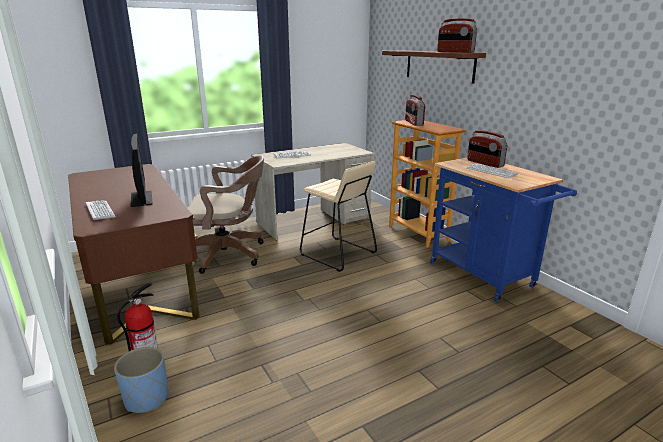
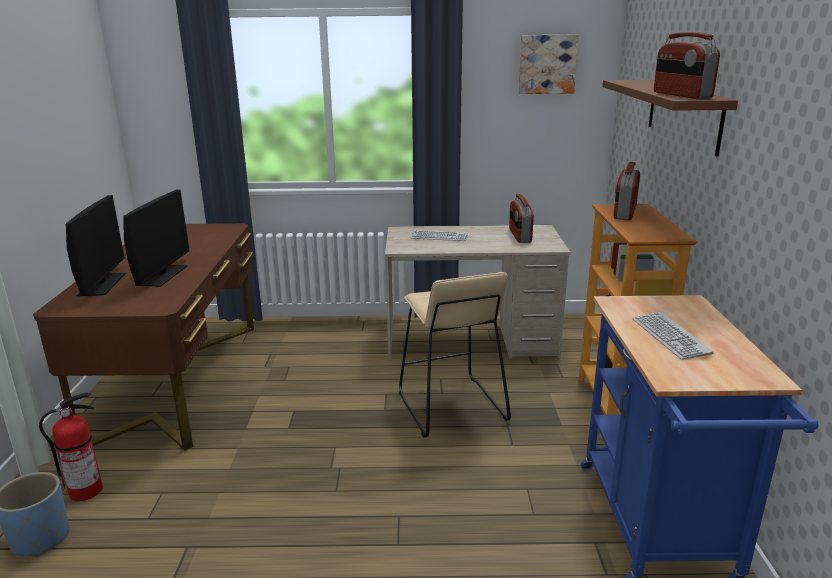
camera: 30 degrees right, 0 degrees up
(100, 211) = (102, 284): keyboard -> monitor
(229, 254) = (312, 366): brown office chair -> none
(332, 44) = (547, 64): none -> picture
(484, 163) = (687, 316): radio -> radio (519, 236)

